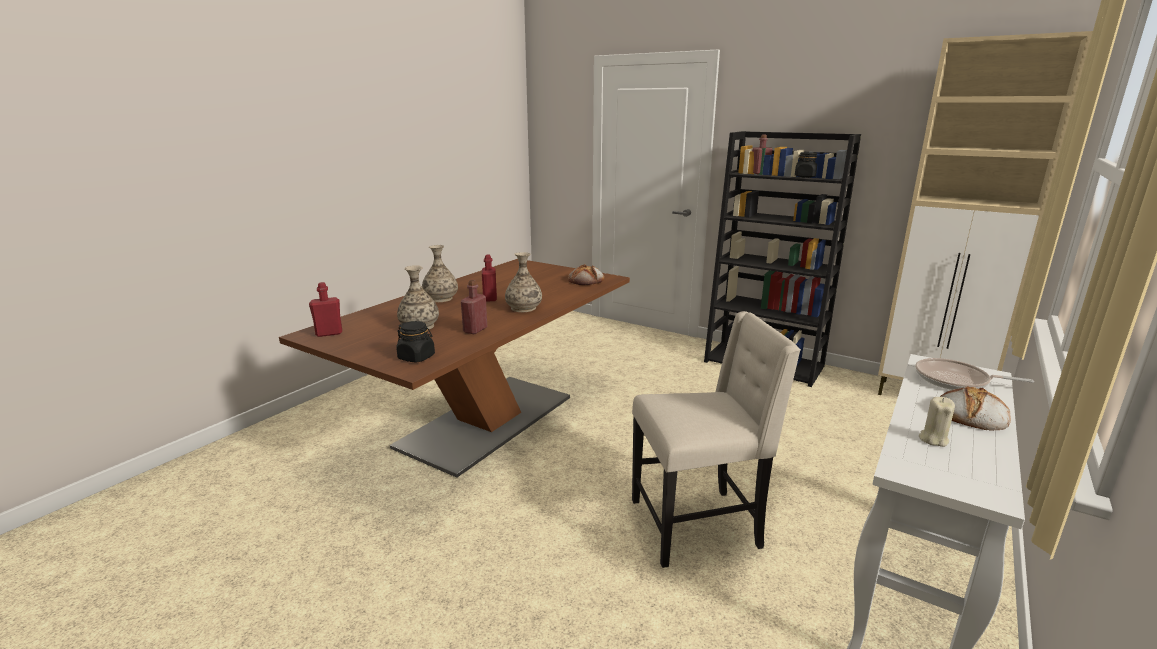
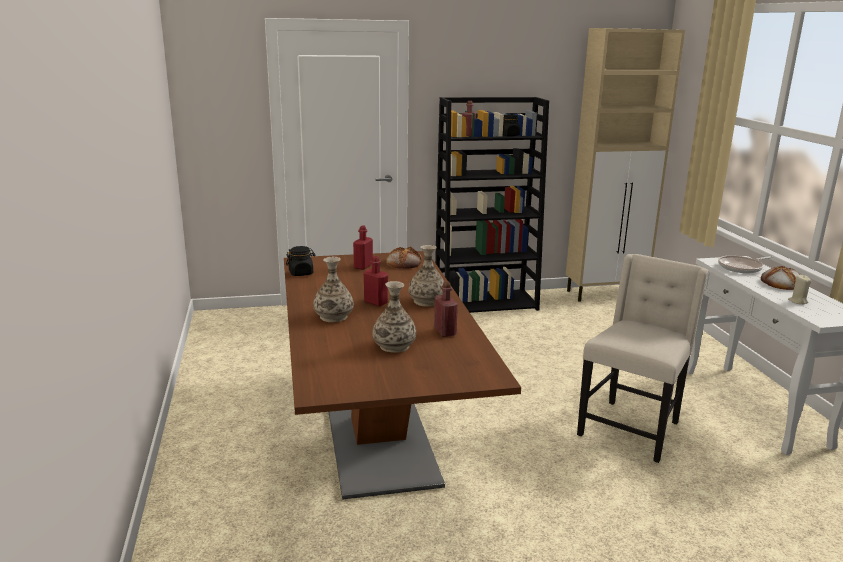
camera: 45 degrees left, 0 degrees up
(329, 333) = (335, 383): red bottle -> red bottle (363, 266)
(416, 357) = (469, 369): black jar -> black jar (301, 273)

